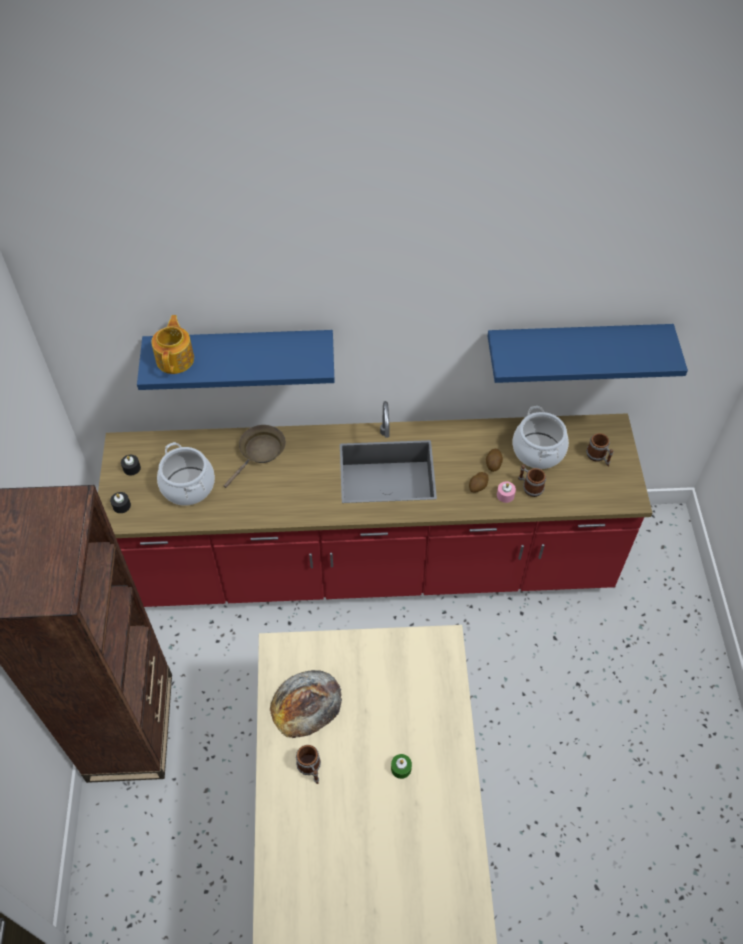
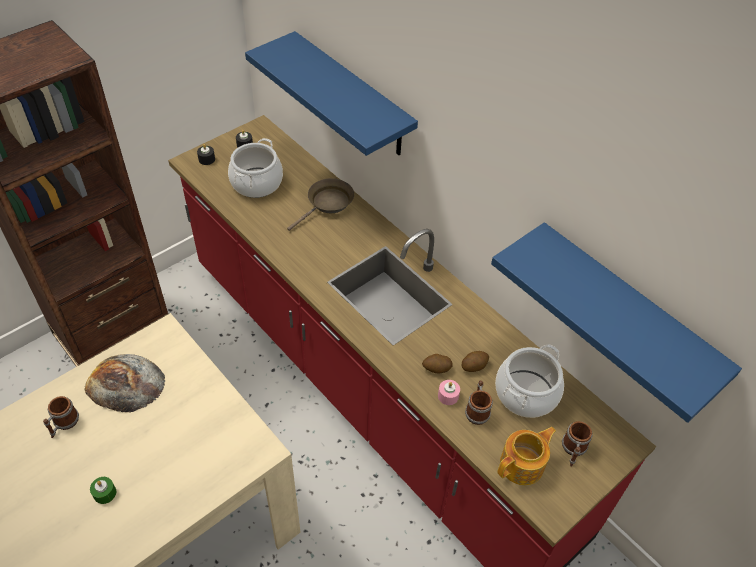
camera: 50 degrees right, 5 degrees down
(176, 359) = (290, 57): teapot -> teapot (523, 465)
(260, 452) = (328, 204): brown frying pan -> brown frying pan turned 45 degrees counterclockwise

